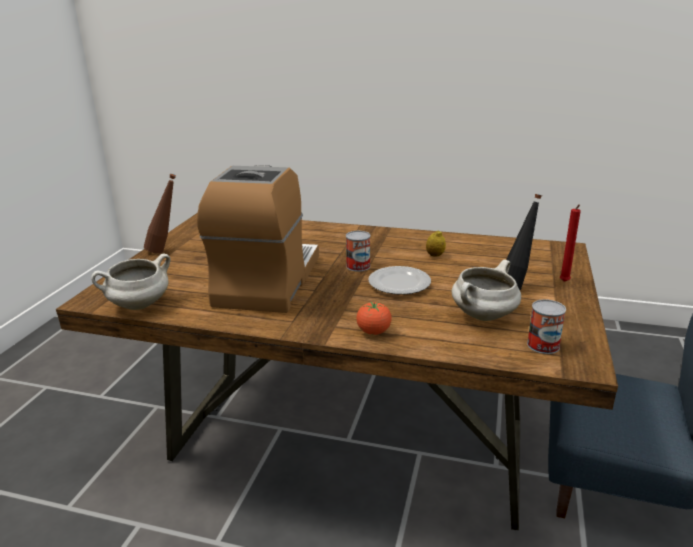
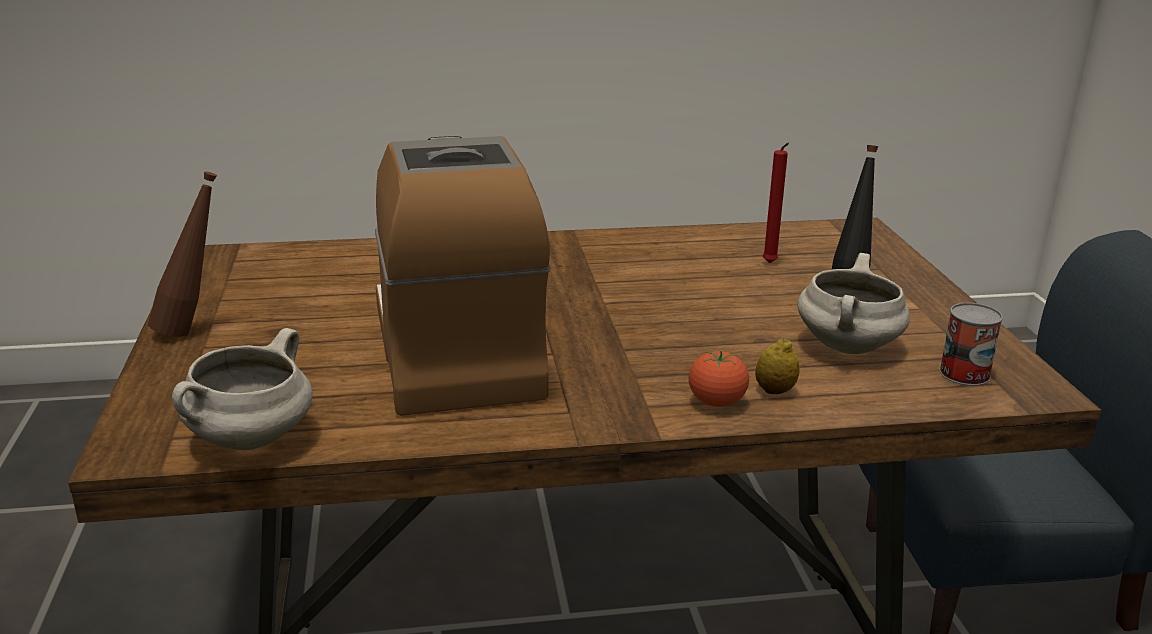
camera: 25 degrees left, 0 degrees up
(358, 266) = (585, 302): can -> none
(399, 284) = (680, 320): plate -> none
(435, 255) = (688, 266): lemon -> lemon (775, 391)
(564, 282) = (906, 279): red candle -> red candle (770, 264)

